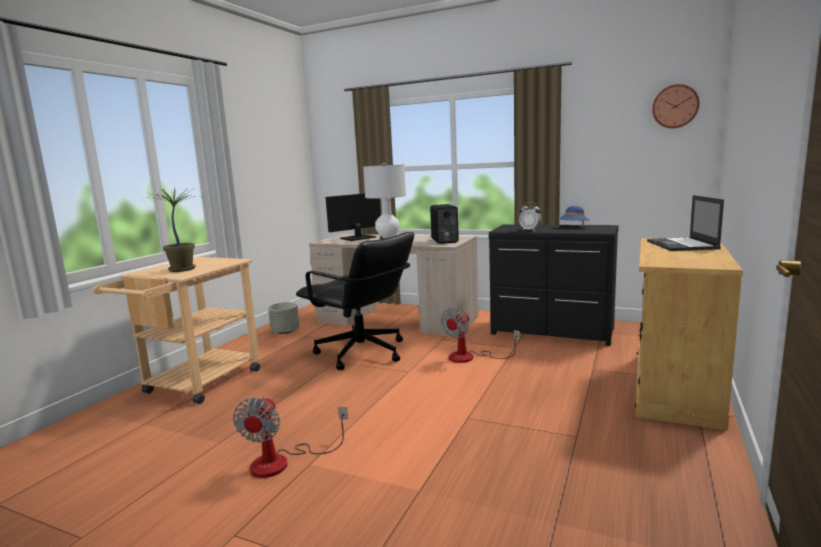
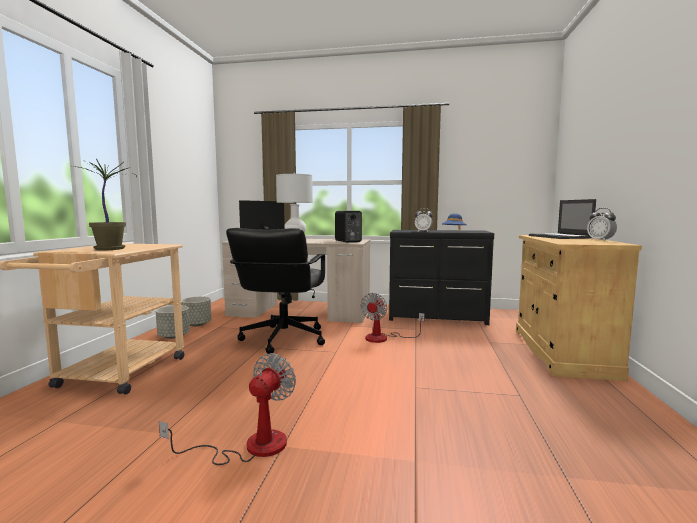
camera: 15 degrees left, 5 degrees down
(259, 345) = (174, 336): none -> grey planter
(283, 461) = (250, 447): fan -> fan turned 150 degrees counterclockwise
(362, 353) = (283, 339): black office chair -> black office chair turned 75 degrees clockwise
(675, 106) = (523, 142): wall clock -> none
(714, 256) = (600, 240): none -> alarm clock

